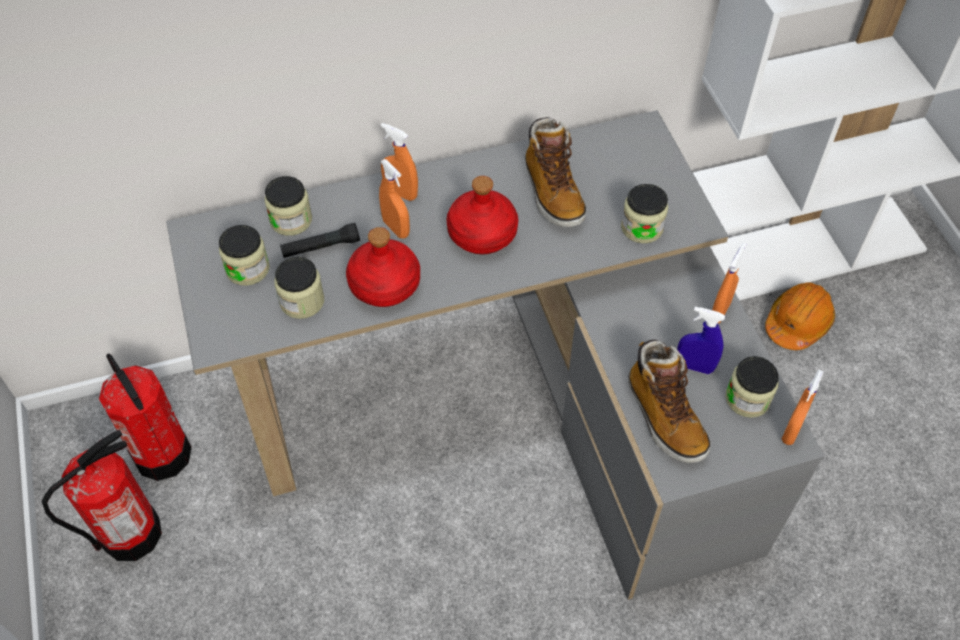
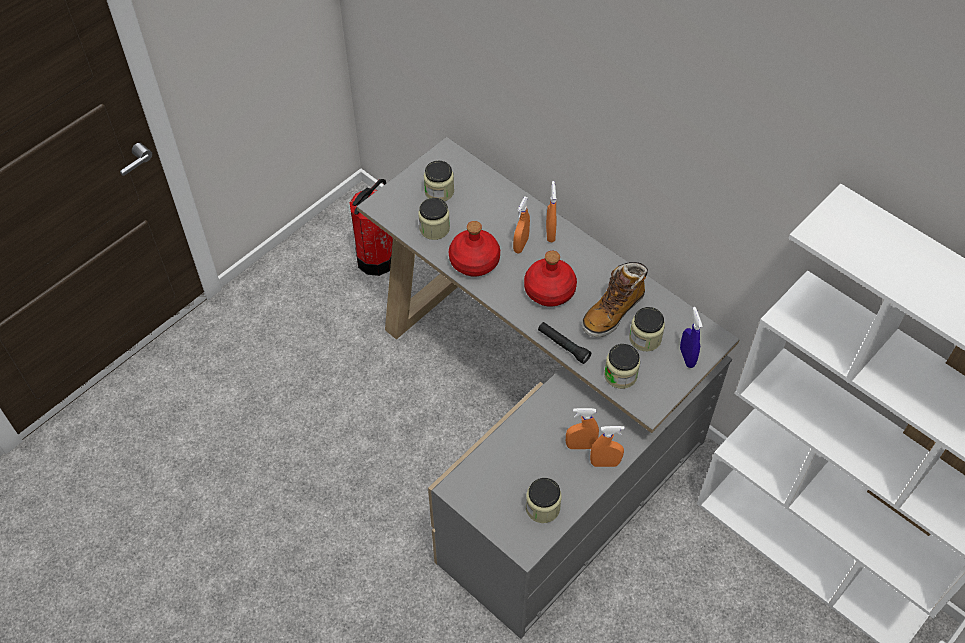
camera: 60 degrees right, 0 degrees up
(130, 534) = (318, 275): fire extinguisher -> none
(291, 220) = (489, 191): jar -> jar (645, 338)
(321, 247) = (479, 216): black flashlight -> black flashlight (563, 345)
(664, 417) = (495, 464): boot -> none
(694, 366) = (547, 466): blue spray bottle -> blue spray bottle (687, 357)
(791, 431) = (534, 544): orange spray bottle -> orange spray bottle (580, 445)
(798, 323) = (744, 584): orange hard hat -> none

